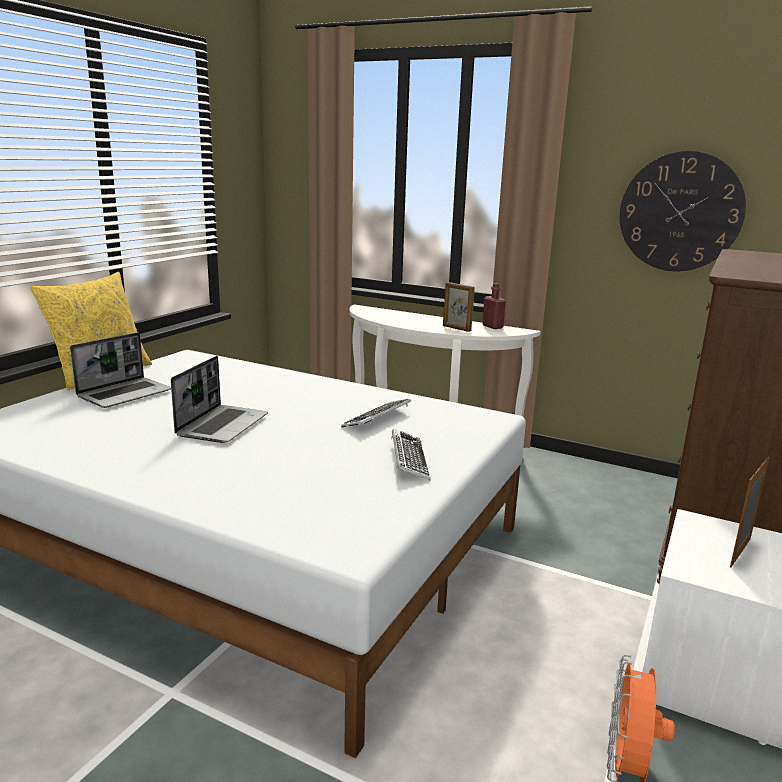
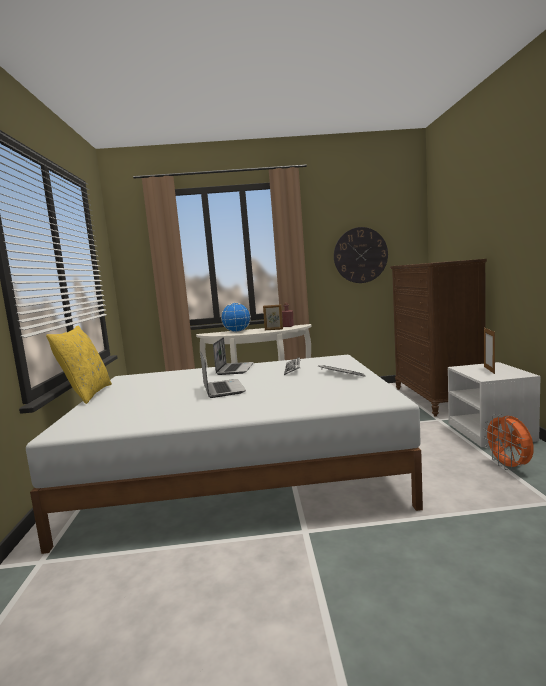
camera: 30 degrees left, 10 degrees down
(125, 394) = (129, 396): laptop -> laptop (234, 369)
(404, 317) = (237, 332): none -> globe

